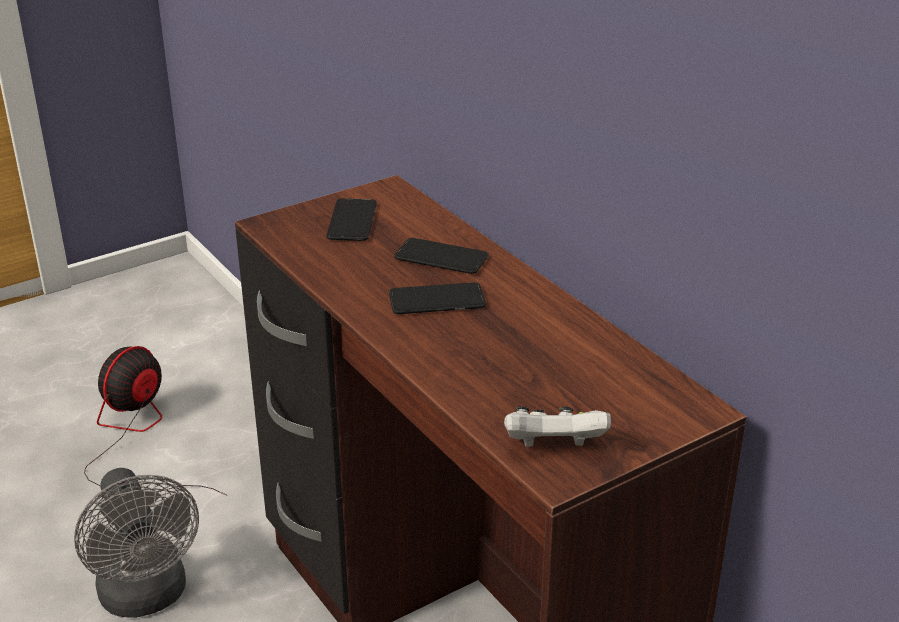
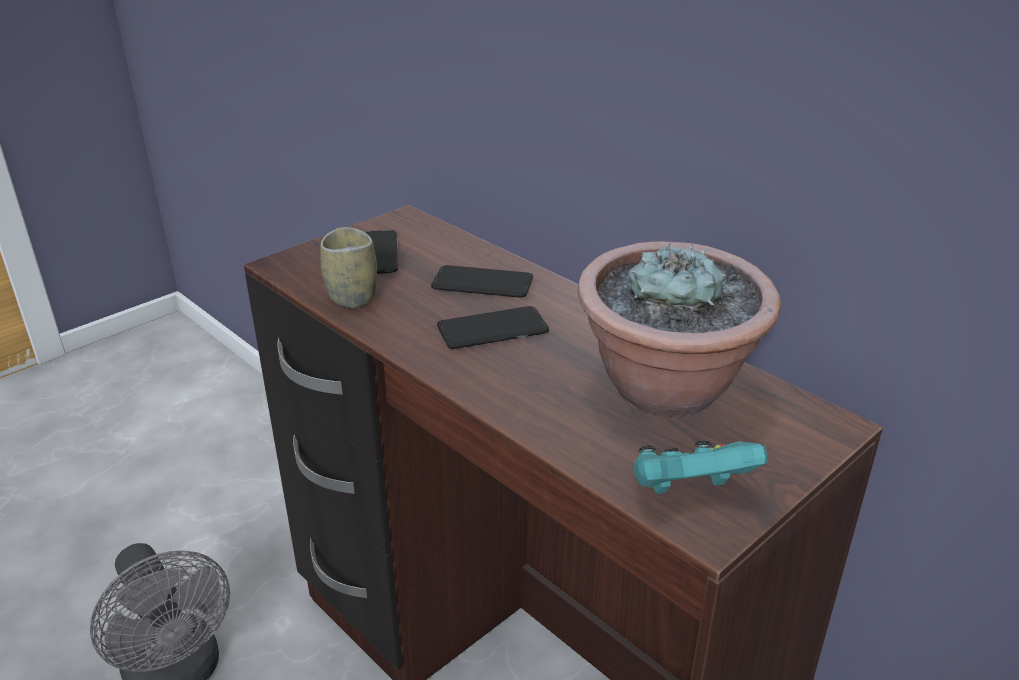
camera: 10 degrees left, 0 degrees up
(137, 439) = (149, 501): fan -> none
(322, 260) = (352, 297): none -> cup
(554, 448) = (689, 491): white game controller -> turquoise game controller
(570, 366) = (667, 389): none -> potted plant

